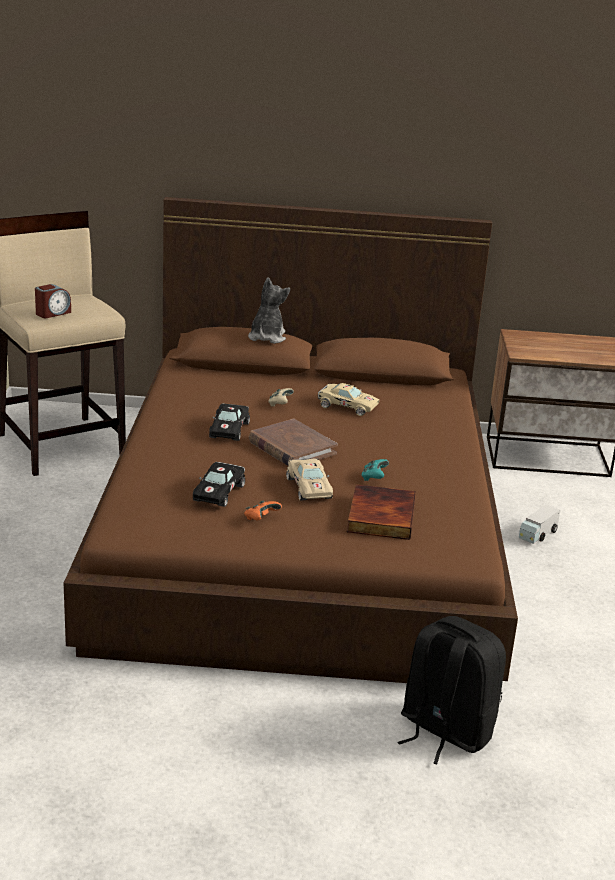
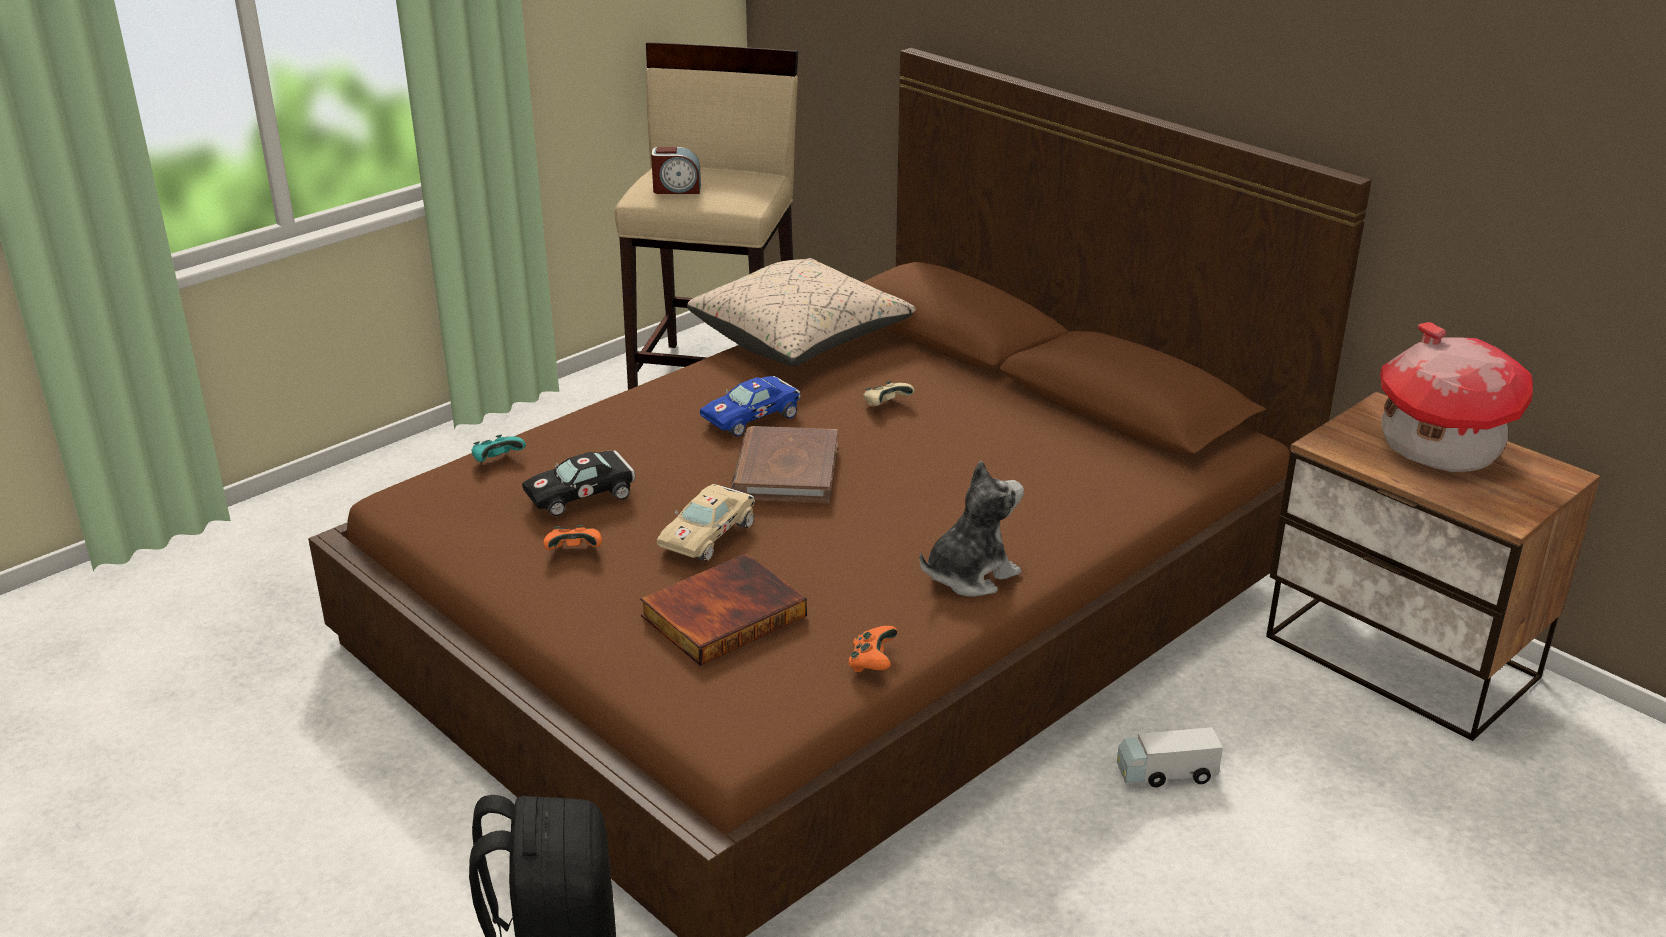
camera: 45 degrees right, 5 degrees up
(180, 387) = (801, 339): none -> beige pillow
(229, 429) = (753, 416): black toy car -> blue toy car
(267, 337) = (972, 299): plush toy -> plush toy (969, 575)
(345, 406) = (973, 439): beige toy car -> none
(374, 477) = (821, 557): turquoise game controller -> turquoise game controller (497, 460)
(471, 509) = (872, 662): none -> orange game controller
(556, 343) = (1438, 447): none -> toy house

